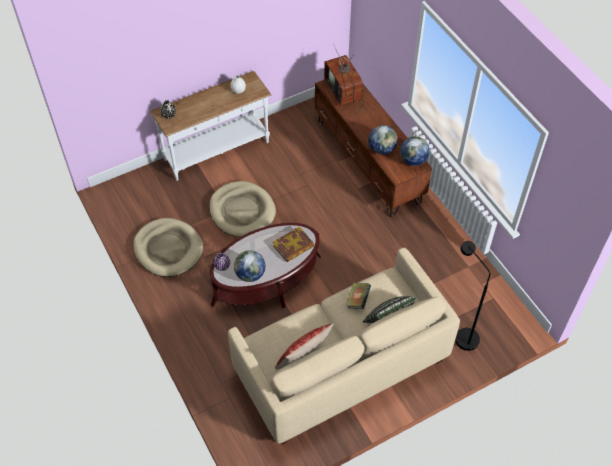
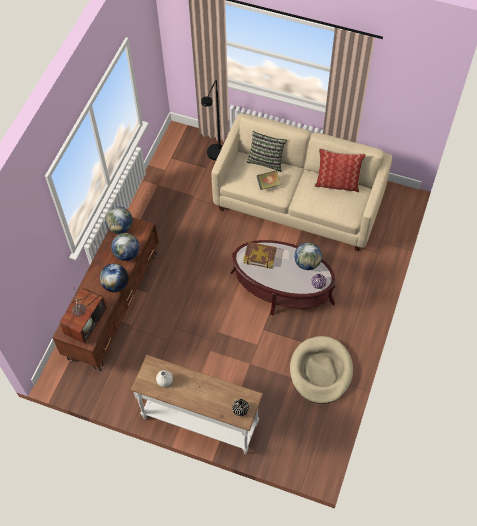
camera: 130 degrees left, 5 degrees up
(242, 211) = (240, 351): beige dog bed -> none
(359, 126) = (116, 284): none -> globe

